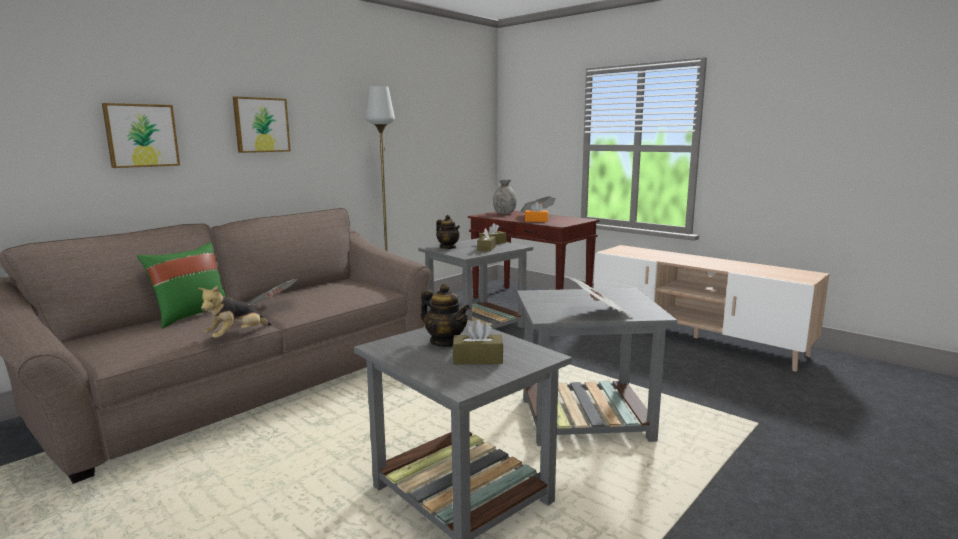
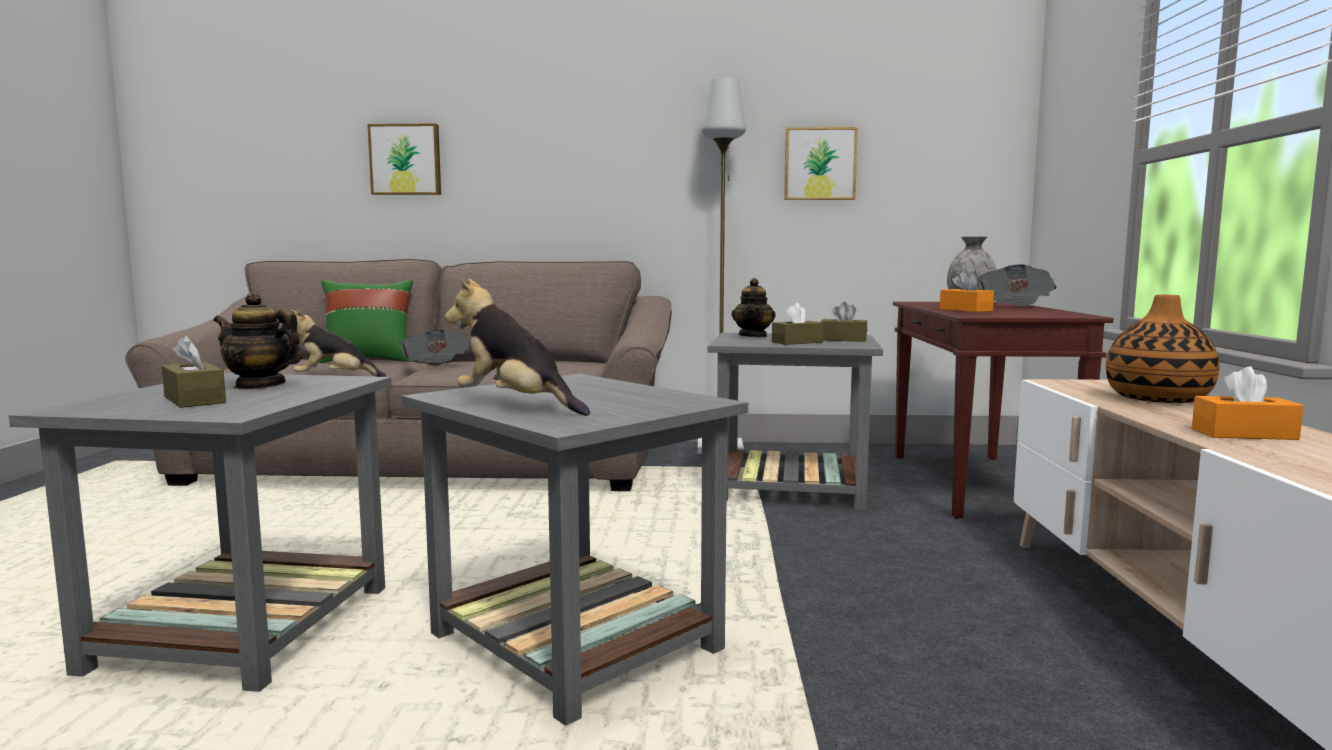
camera: 50 degrees right, 5 degrees down
(261, 125) = (547, 146): picture -> picture (819, 164)
(445, 342) = (260, 386): teapot -> teapot turned 105 degrees clockwise
(599, 313) = (516, 406): newspaper -> plush toy
(657, 254) = (1157, 399): none -> vase
(716, 264) = (1244, 434): none -> orange tissue box

